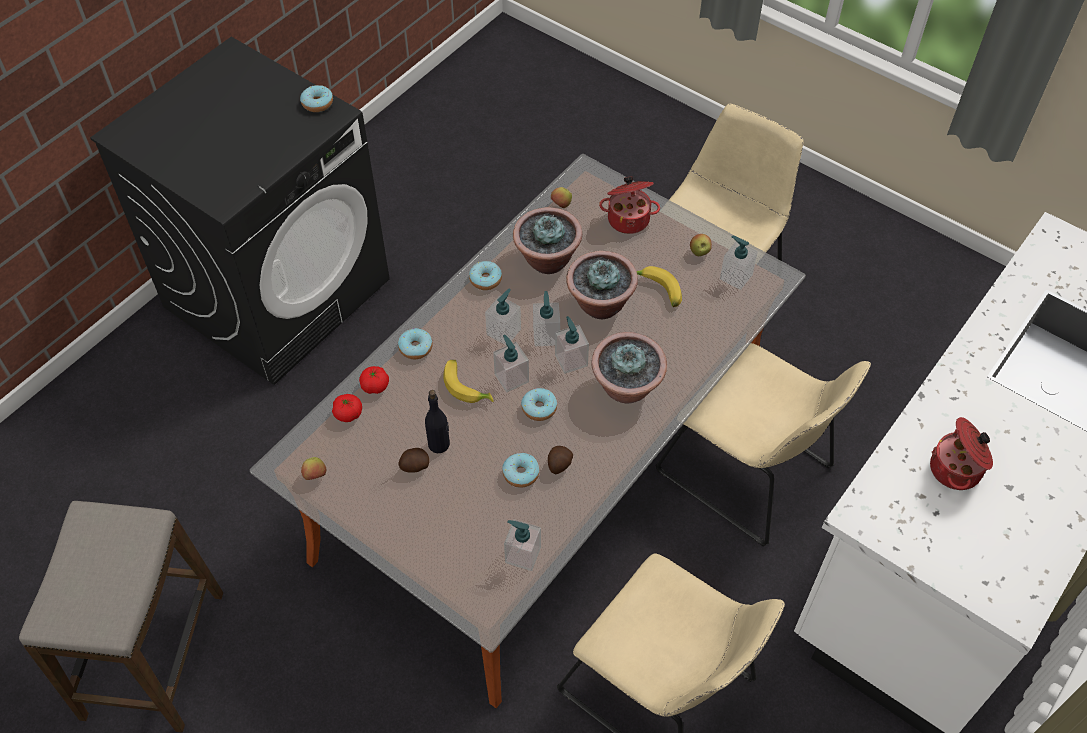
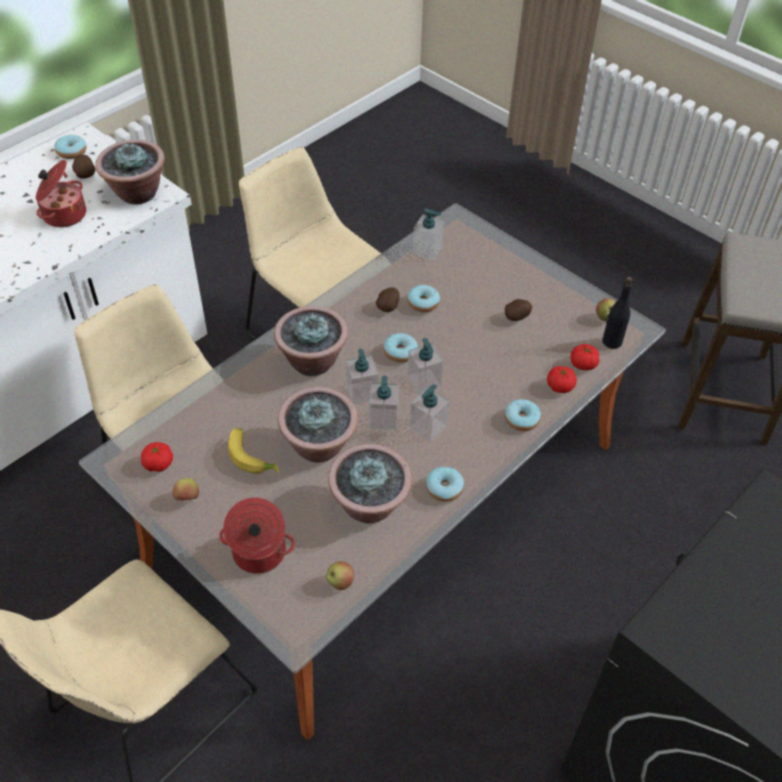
camera: 175 degrees left, 5 degrees down
(317, 103) = (688, 652): donut -> donut (72, 152)
(439, 444) = (495, 331): black bottle -> black bottle (611, 341)
(467, 386) = (468, 378): banana -> none
(735, 277) = (158, 464): soap dispenser -> tomato
(889, 514) = (137, 193): none -> potted plant
(971, 540) = (85, 174): none -> potato

